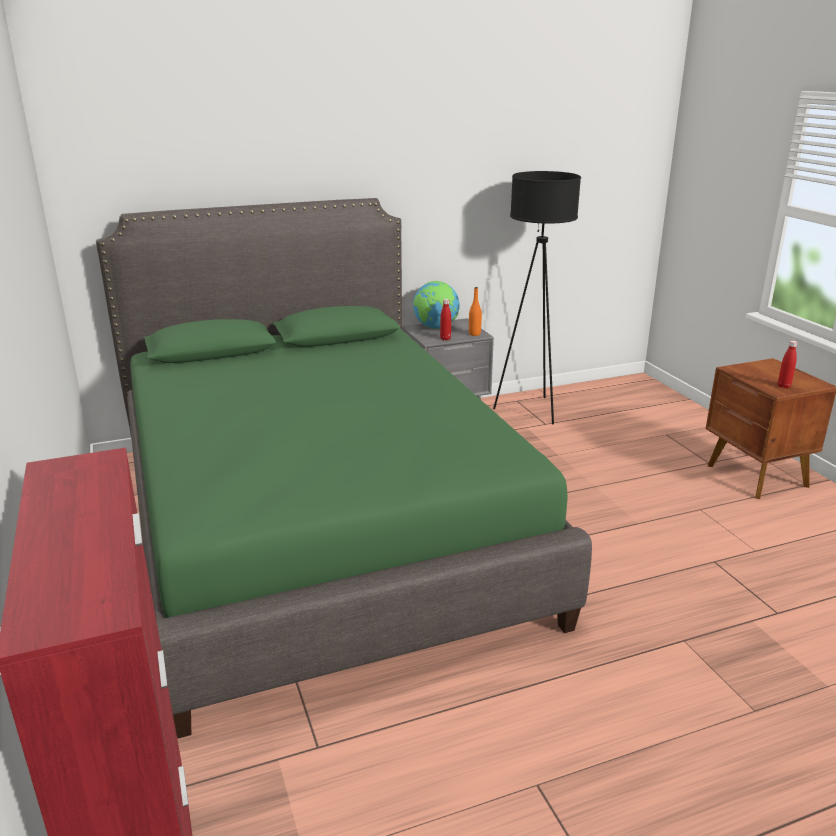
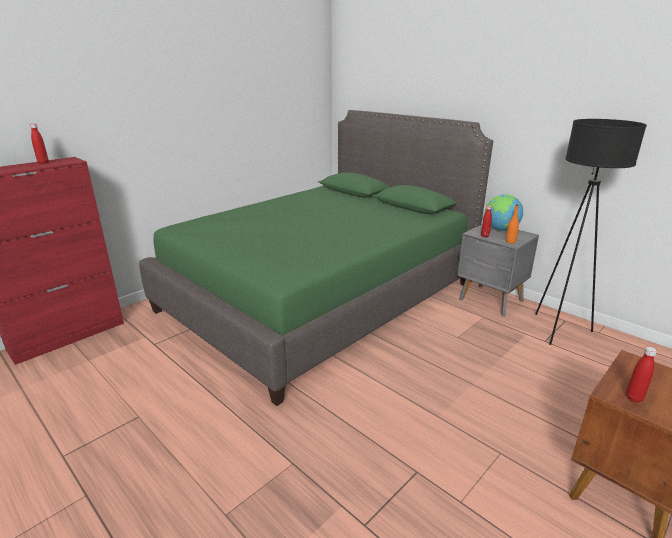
camera: 65 degrees right, 0 degrees up
(63, 497) = (43, 163): none -> red bottle

